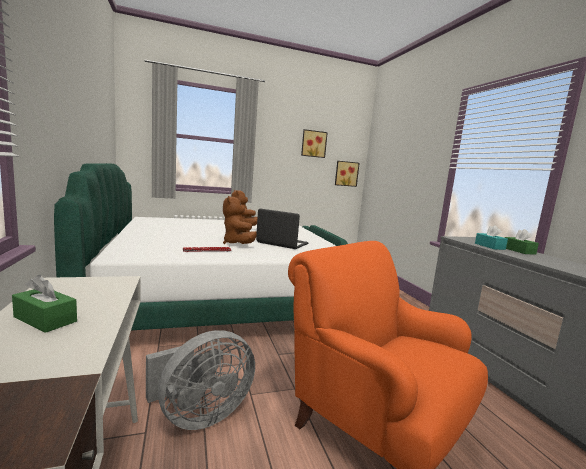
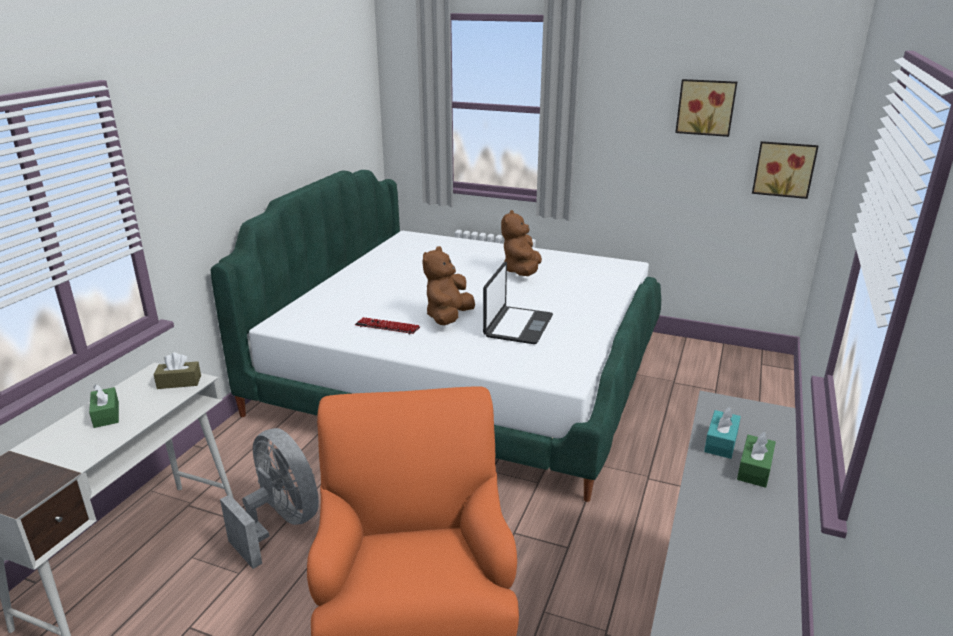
camera: 40 degrees right, 15 degrees up
(102, 284) = (179, 382): none -> brown tissue box
(199, 415) = (280, 523): grey fan -> grey fan turned 135 degrees counterclockwise
(282, 243) = (517, 326): laptop -> laptop turned 45 degrees clockwise

